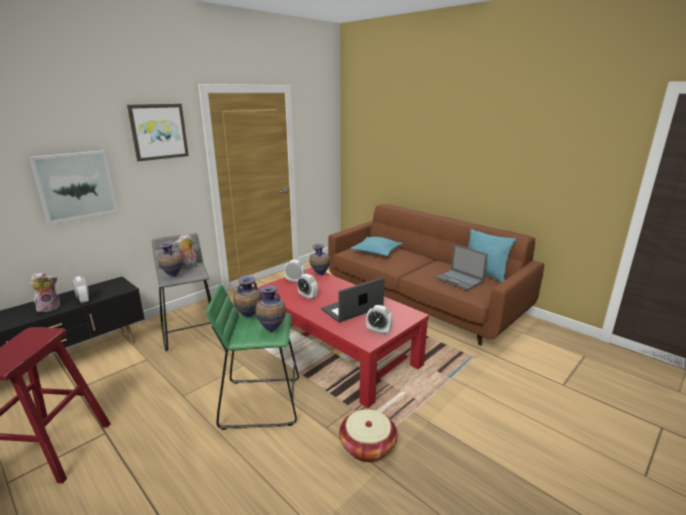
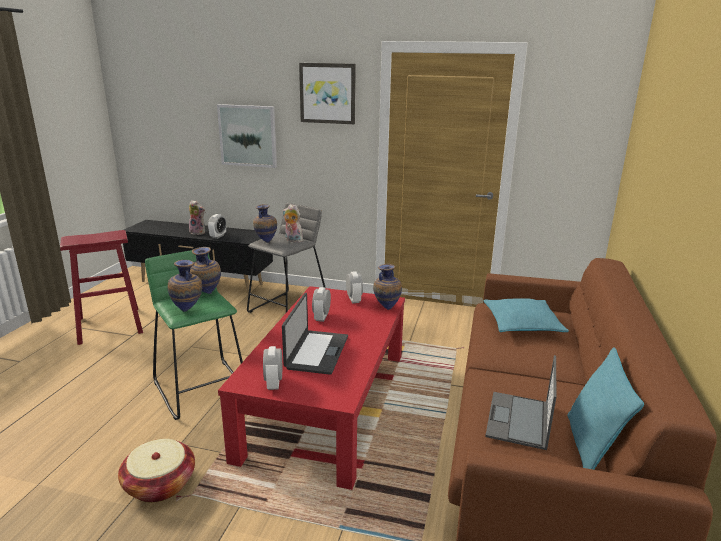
camera: 60 degrees right, 0 degrees up
(352, 309) = (316, 352): laptop -> laptop turned 75 degrees clockwise

